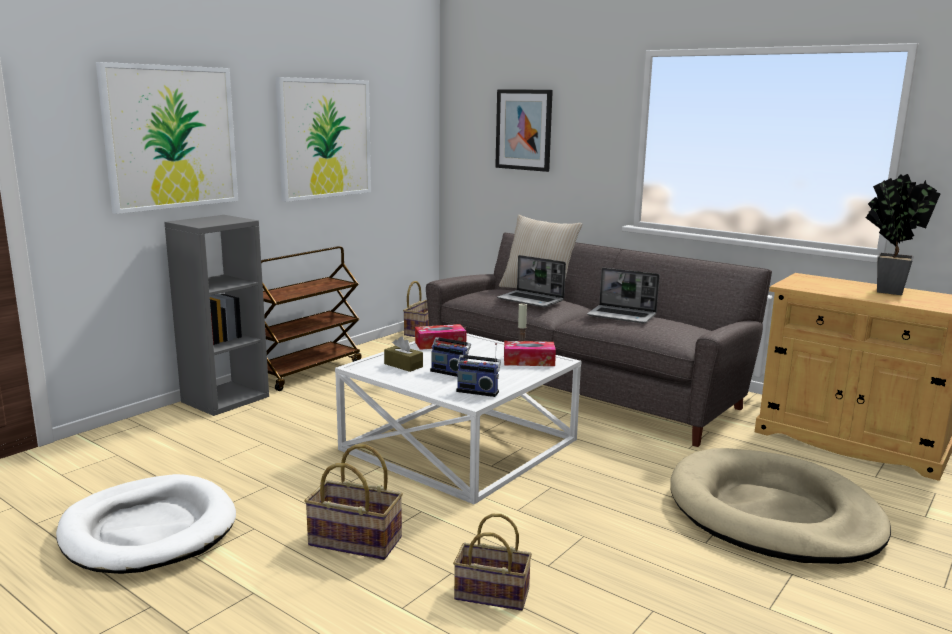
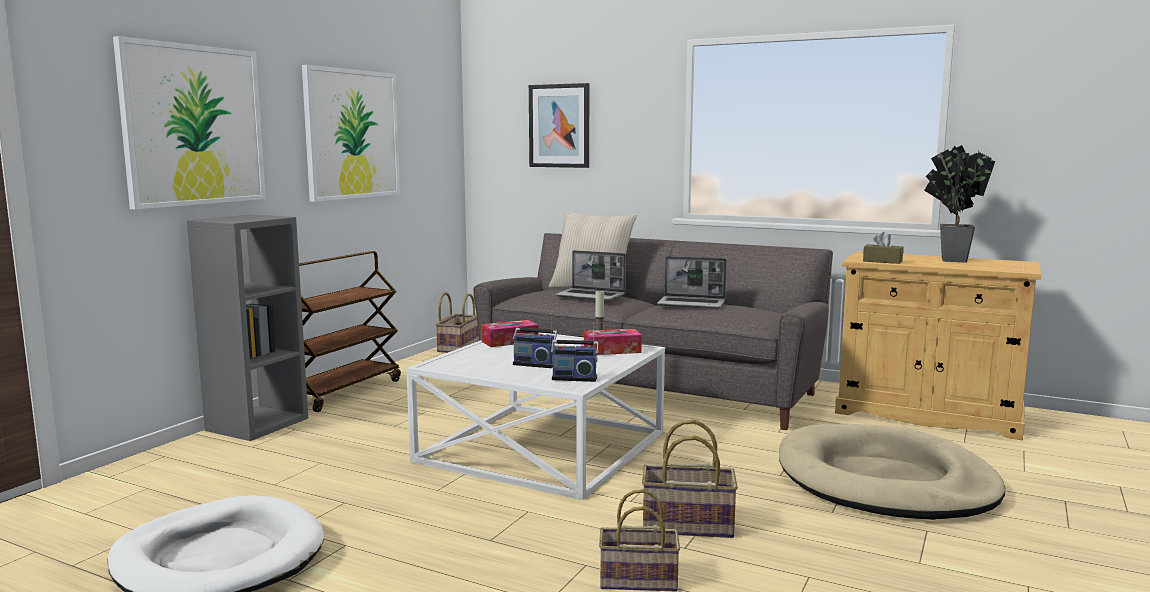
camera: 10 degrees left, 5 degrees down
(354, 542) = (466, 547): basket -> basket (687, 526)
(403, 365) = (480, 361): brown tissue box -> brown tissue box (882, 261)

